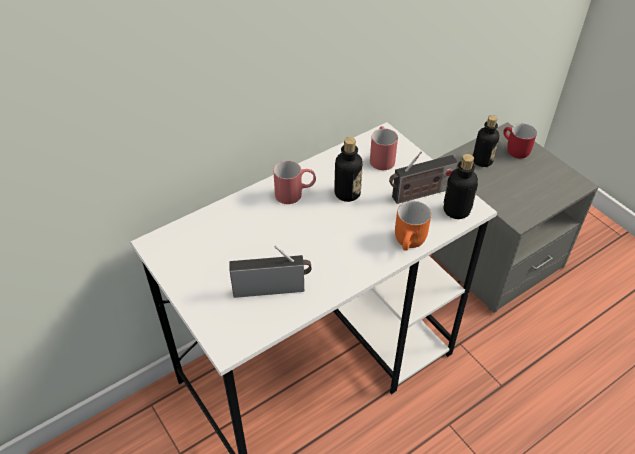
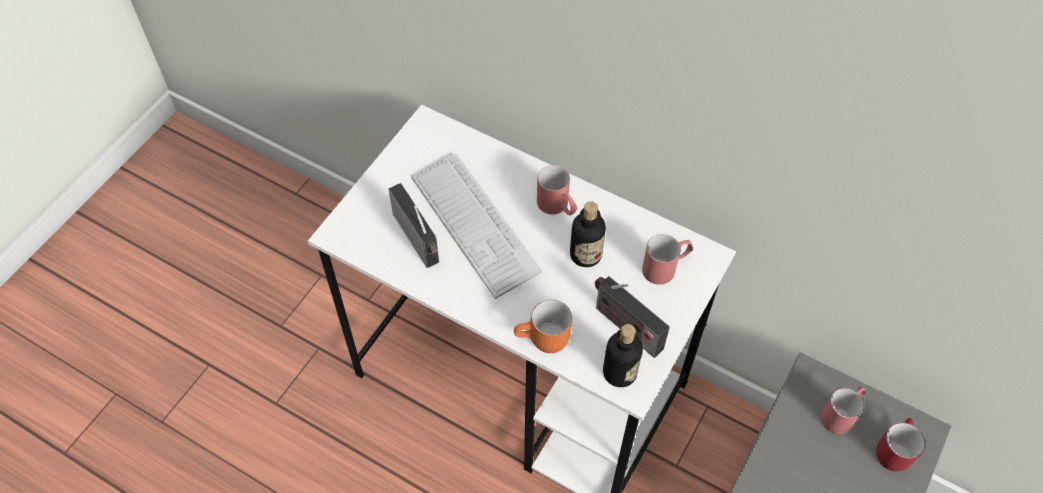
camera: 65 degrees right, 10 degrees up
(280, 247) = (475, 224): none -> keyboard
(482, 161) = (841, 414): bottle -> red mug

